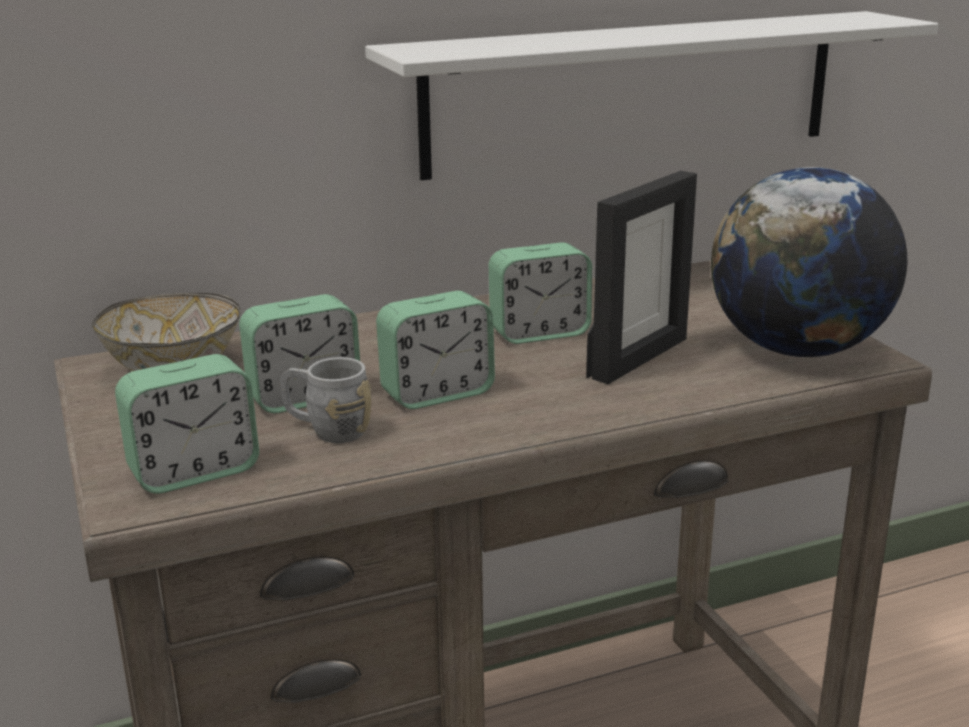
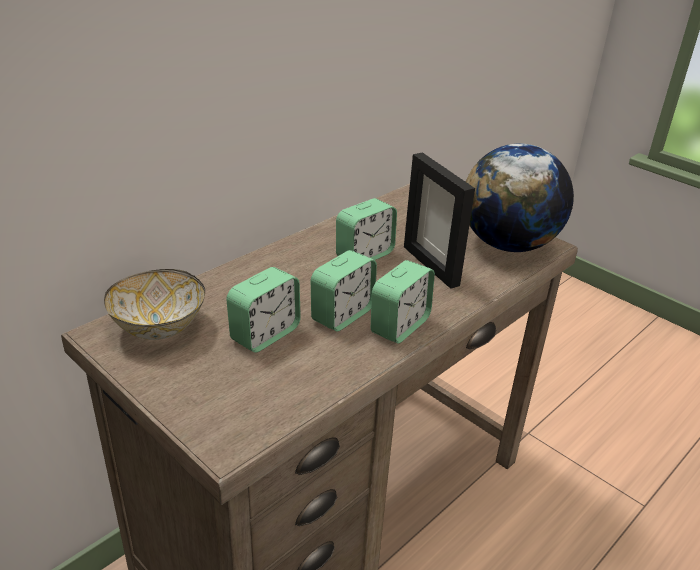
camera: 25 degrees left, 10 degrees up
(194, 472) = (245, 410): alarm clock -> alarm clock (399, 326)
(327, 430) = (300, 357): grey mug -> none
(633, 92) = (379, 88): white shelf -> none
(638, 357) = (432, 265): picture frame -> picture frame turned 135 degrees clockwise

